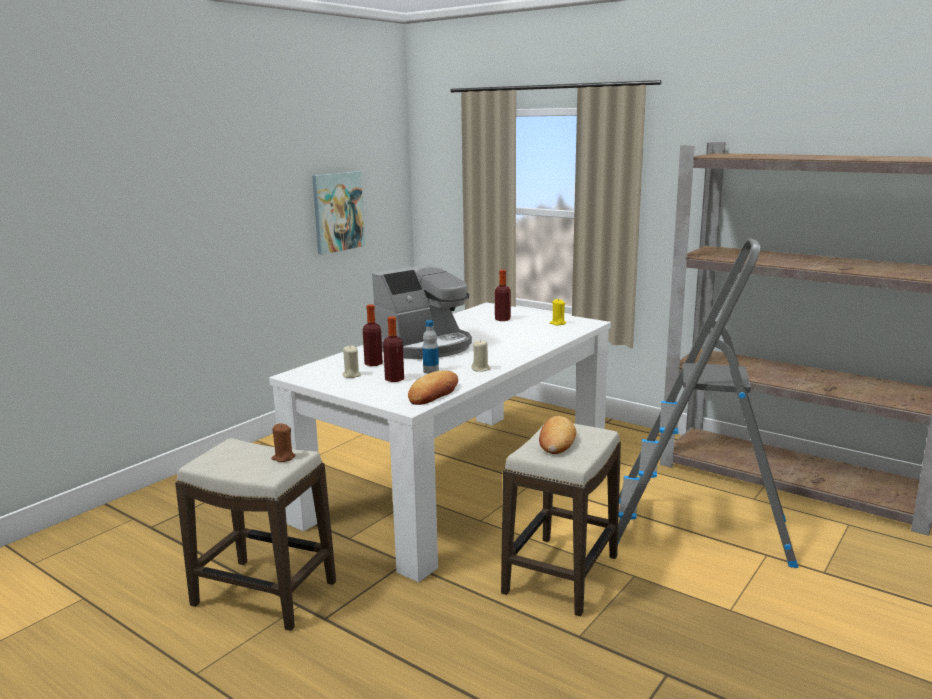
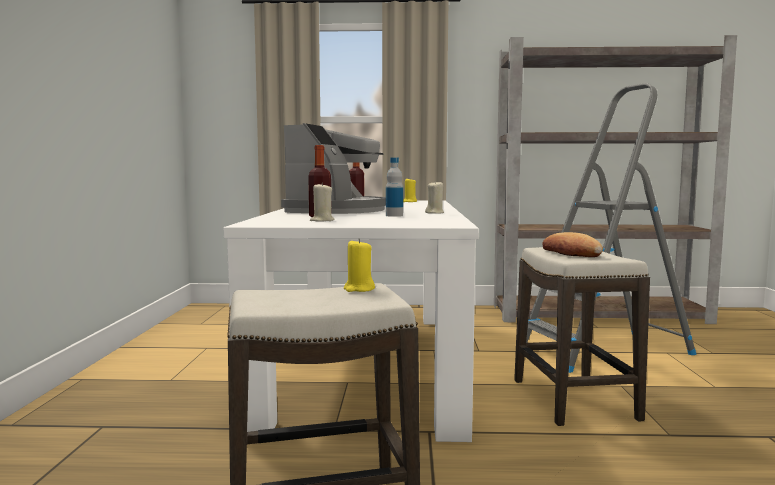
camera: 35 degrees left, 10 degrees down
(283, 458) = (359, 289): brown candle -> yellow candle
(337, 212) = (134, 106): picture -> none
(394, 379) = (376, 219): bottle -> none
(434, 393) = (445, 220): bread -> none

